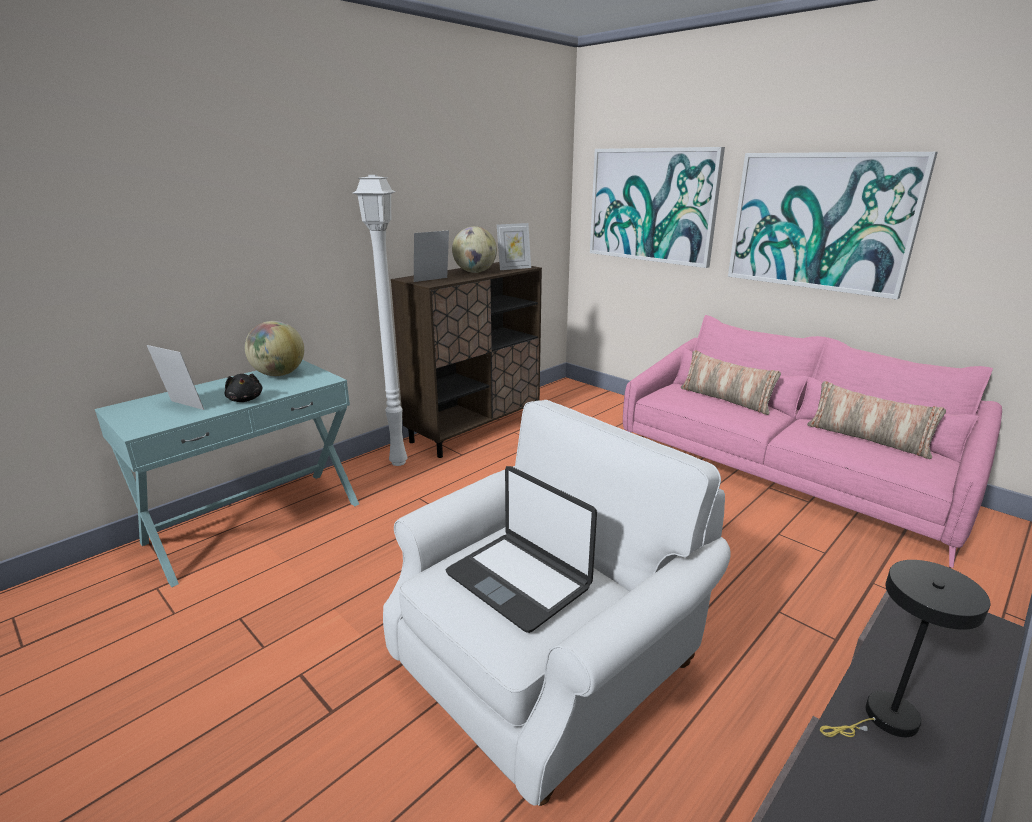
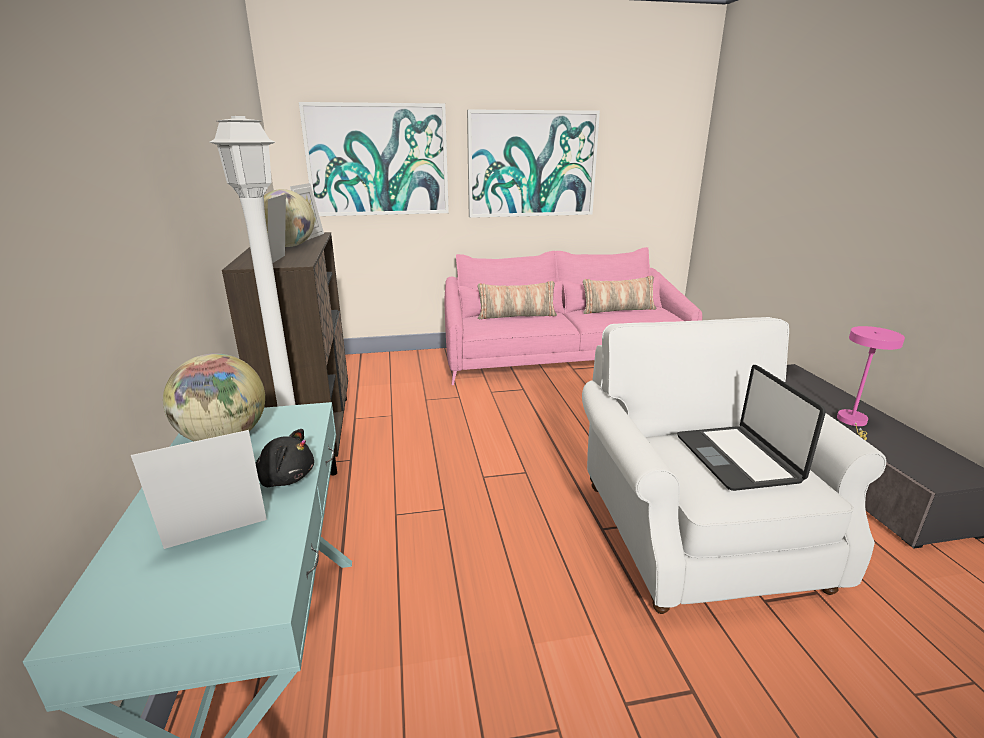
camera: 55 degrees left, 0 degrees up
(519, 580) = (738, 458): laptop -> laptop turned 90 degrees clockwise
(884, 719) = (853, 422): black table lamp -> pink table lamp

